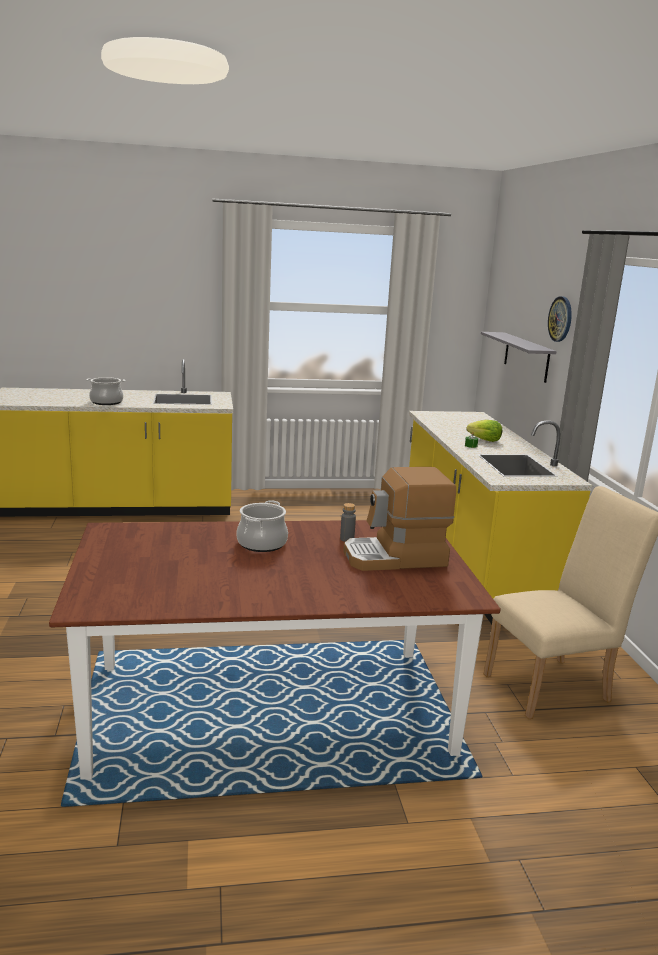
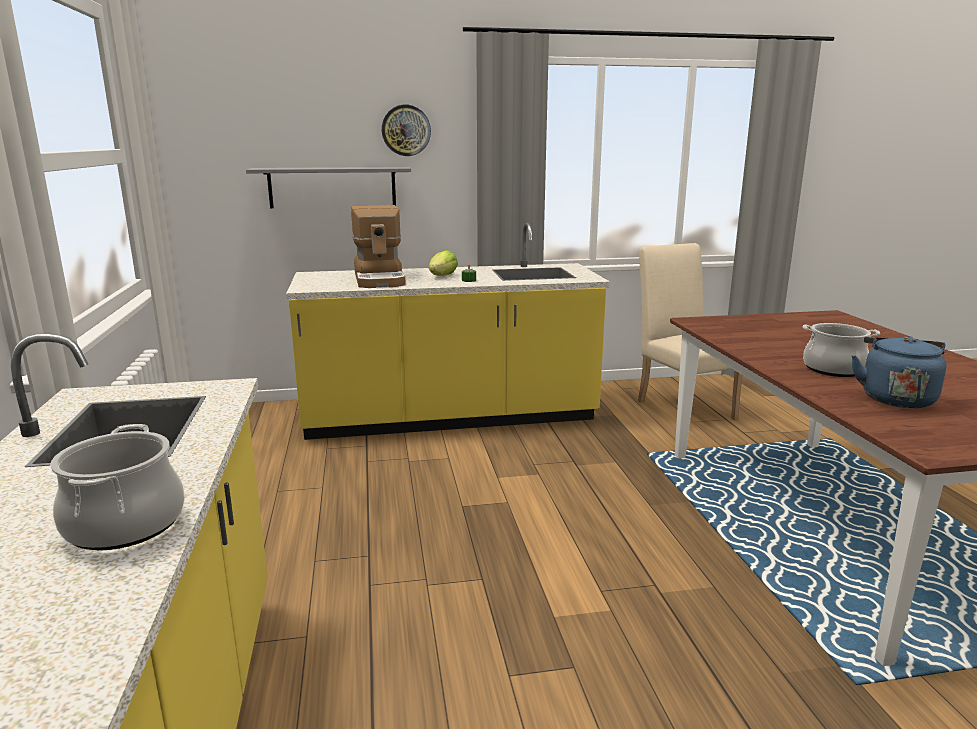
camera: 90 degrees left, 0 degrees up
(190, 545) = (895, 398): none -> blue kettle
(347, 539) = (768, 341): grey bottle -> none
(395, 557) = (788, 328): coffee machine -> coffee machine (380, 279)

